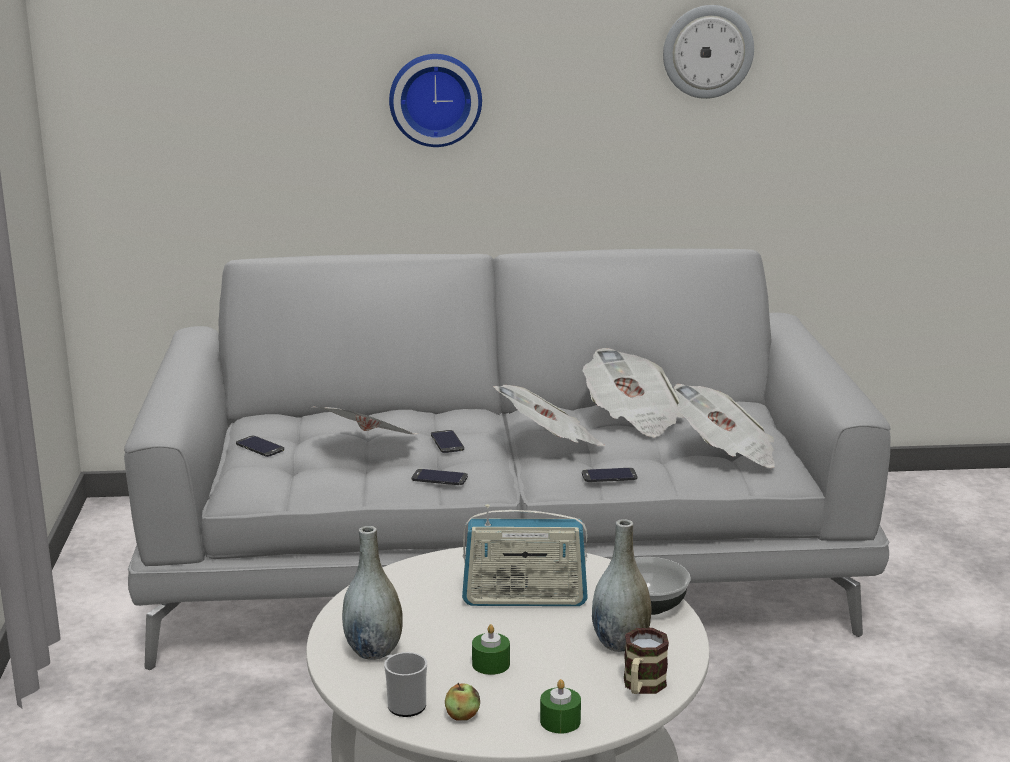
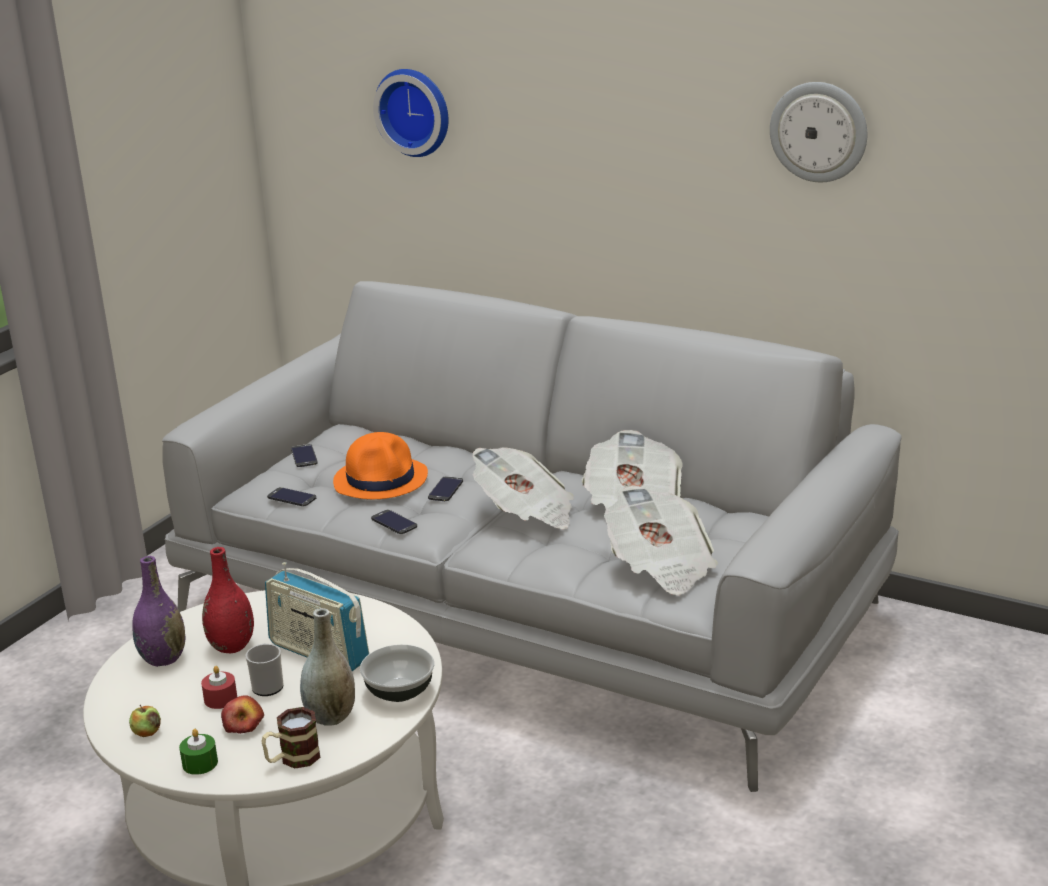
camera: 35 degrees right, 5 degrees up
(371, 448) = (381, 479): newspaper -> orange hat
(373, 651) = (163, 658): grey vase -> purple vase
(404, 704) = (125, 708): mug -> mug (267, 685)
(429, 619) = (231, 646): none -> red vase
(435, 99) = (555, 152): wall clock -> wall clock (415, 111)
(491, 664) = (220, 699): green candle -> red candle
(550, 677) = (244, 725): none -> apple
(609, 476) = (527, 560): phone -> phone (291, 497)

